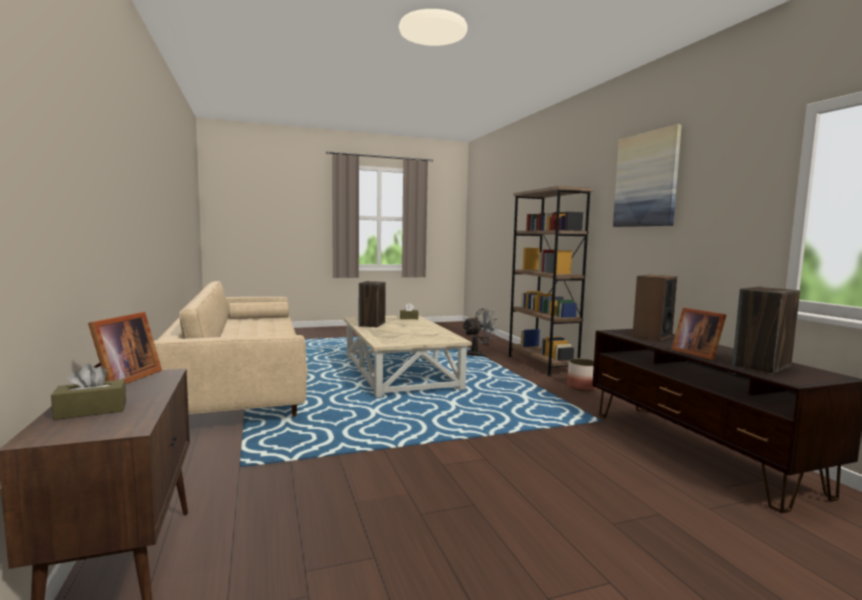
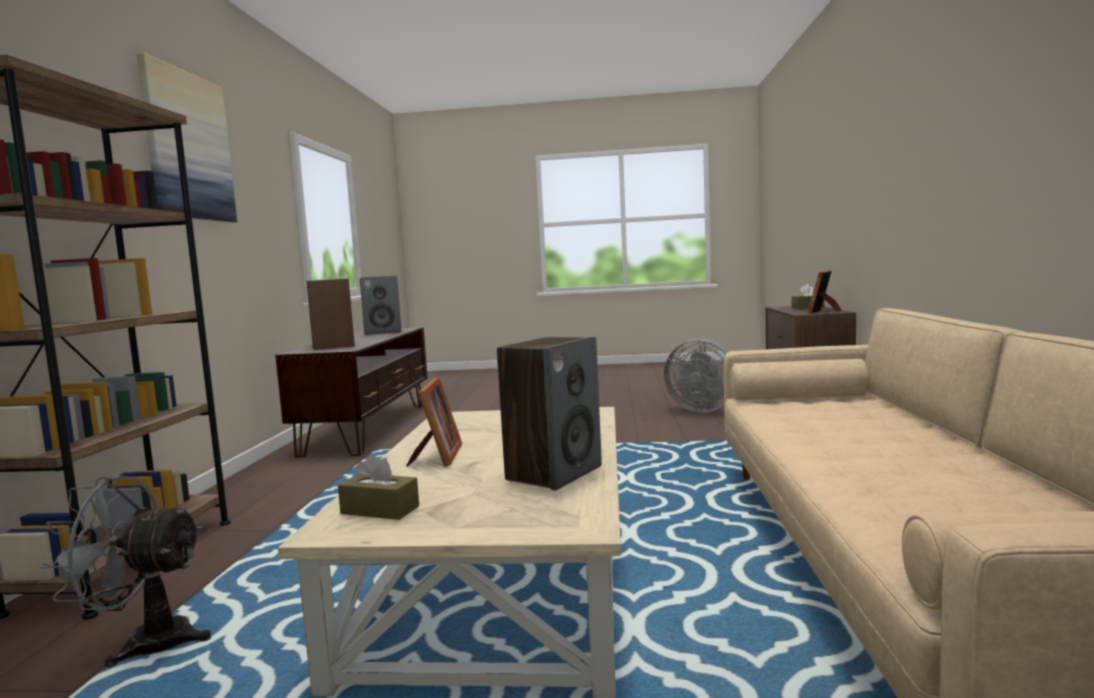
camera: 155 degrees left, 0 degrees up
(318, 543) = (701, 410): none -> grey fan
(582, 387) = (255, 492): planter -> none
(696, 354) = (383, 336): picture frame -> picture frame (437, 457)

